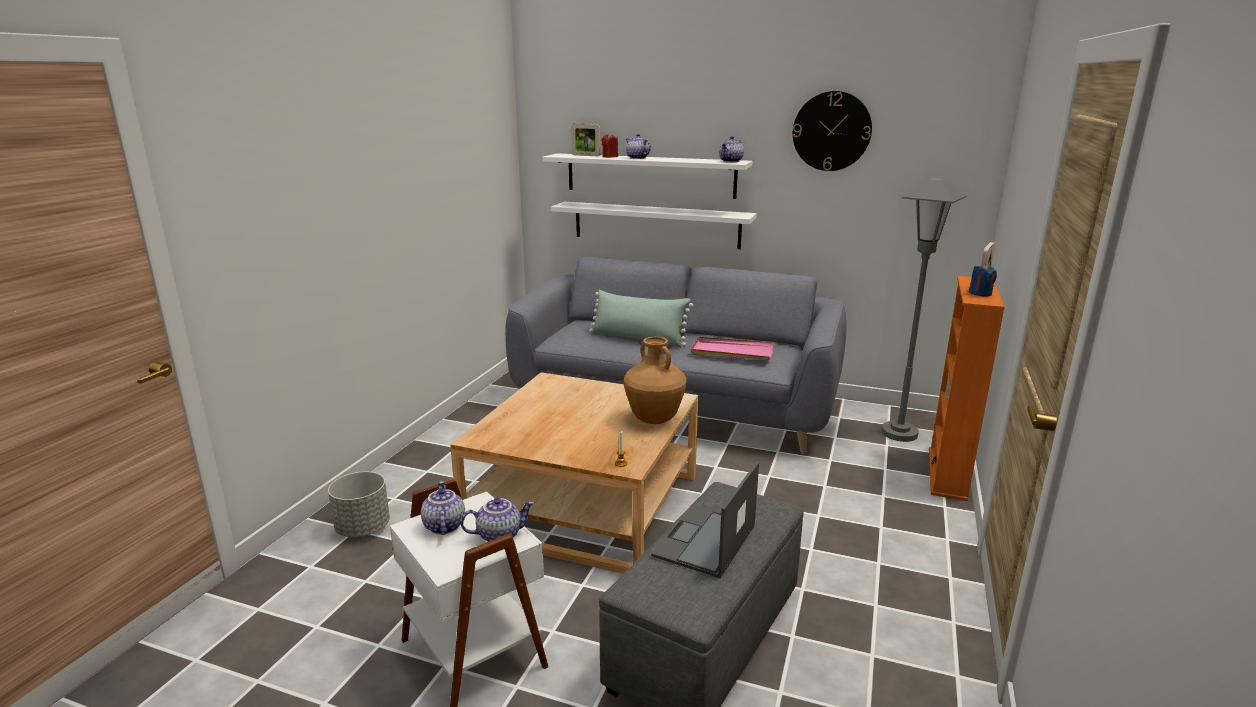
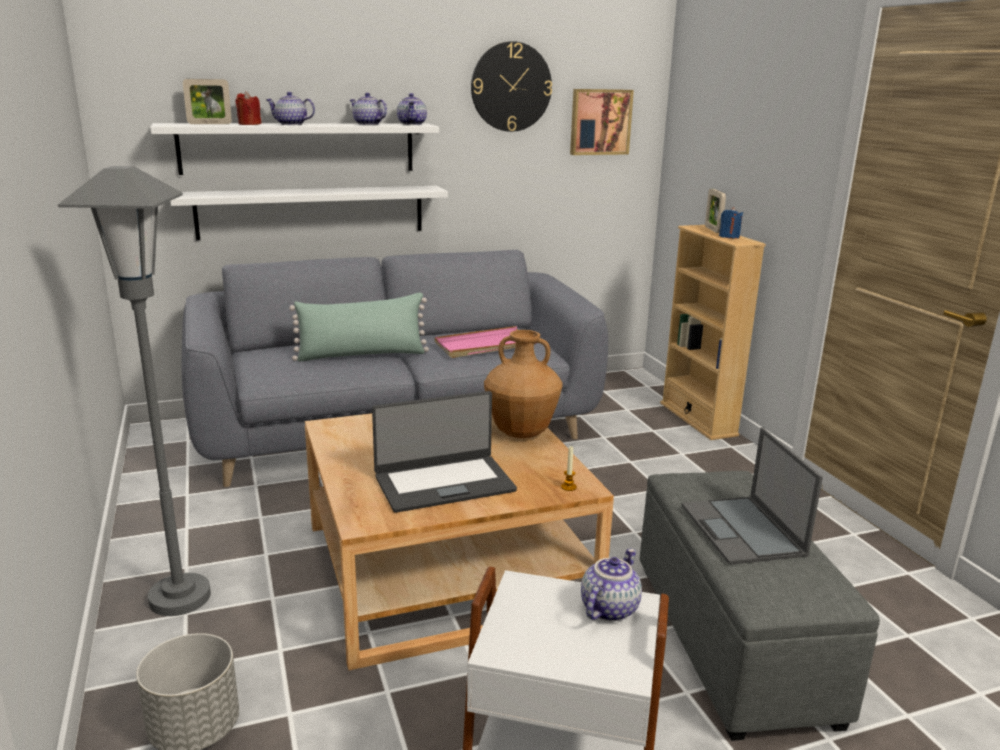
camera: 40 degrees left, 0 degrees up
(443, 526) = (533, 630): teapot -> teapot (367, 124)
(552, 433) = (444, 483): none -> laptop
(899, 433) = (622, 396): grey floor lamp -> grey floor lamp (180, 597)
(924, 165) = (600, 122): none -> picture
(947, 473) = (698, 419): orange bookcase -> beige bookcase

